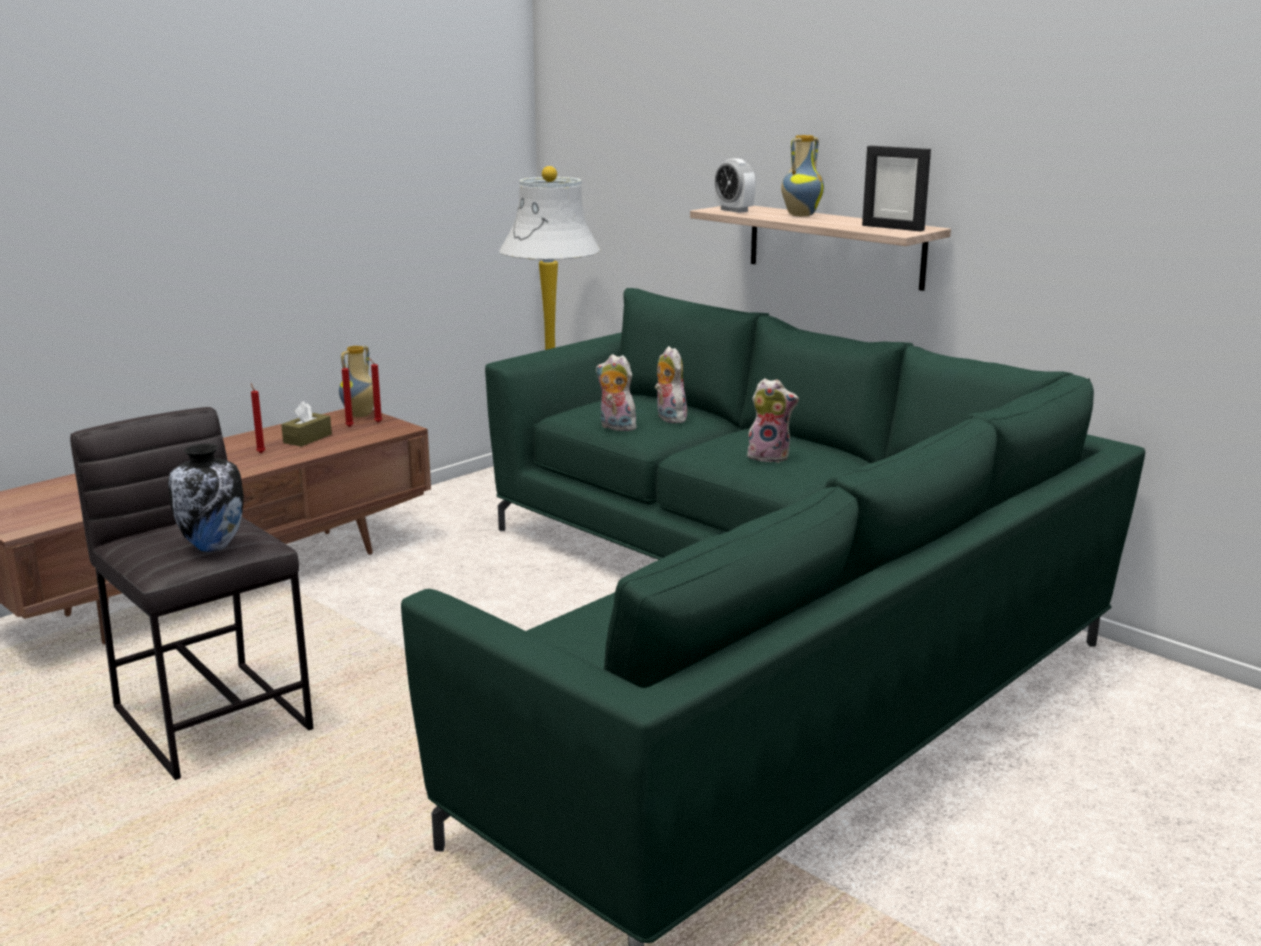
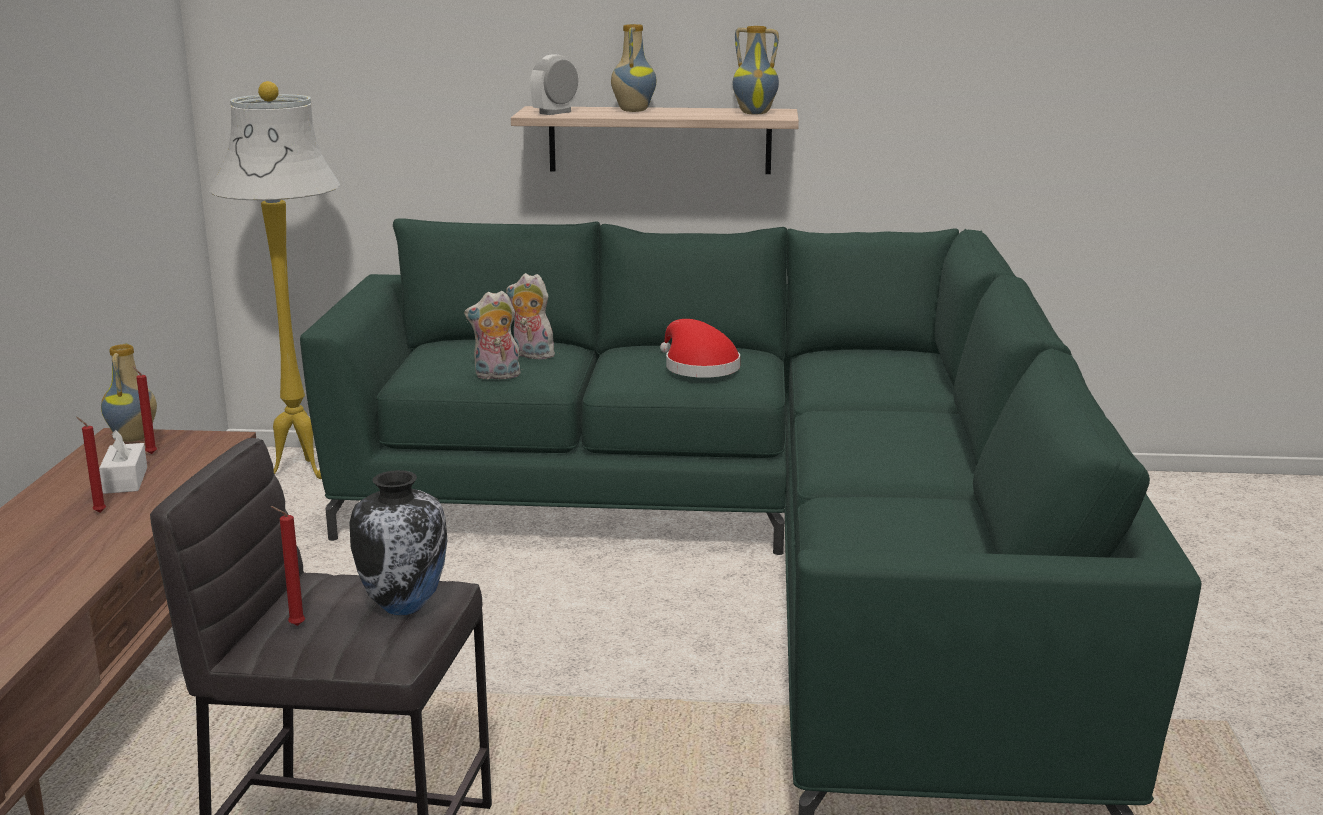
camera: 40 degrees left, 0 degrees up
(307, 438) = (125, 480): brown tissue box -> white tissue box
(377, 422) = (176, 440): red candle -> red candle (294, 626)
(734, 210) = (555, 113): alarm clock -> alarm clock turned 120 degrees clockwise
(769, 456) = (698, 367): plush toy -> red hat
(893, 227) = (755, 113): picture frame -> vase

